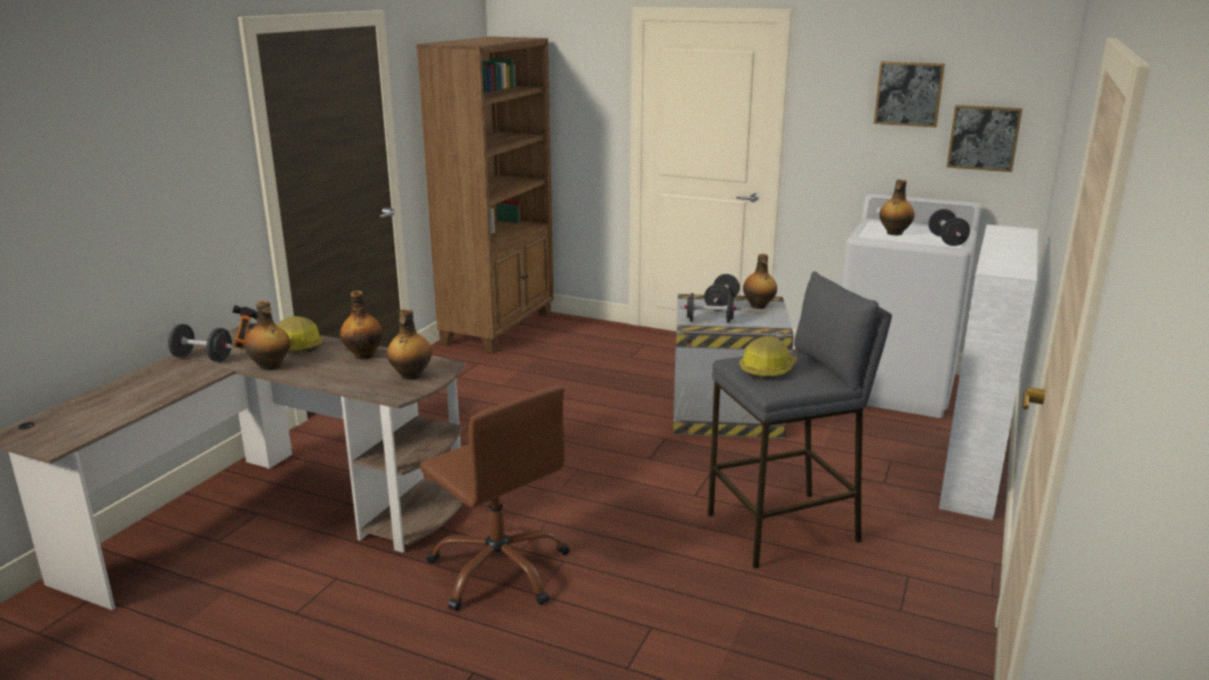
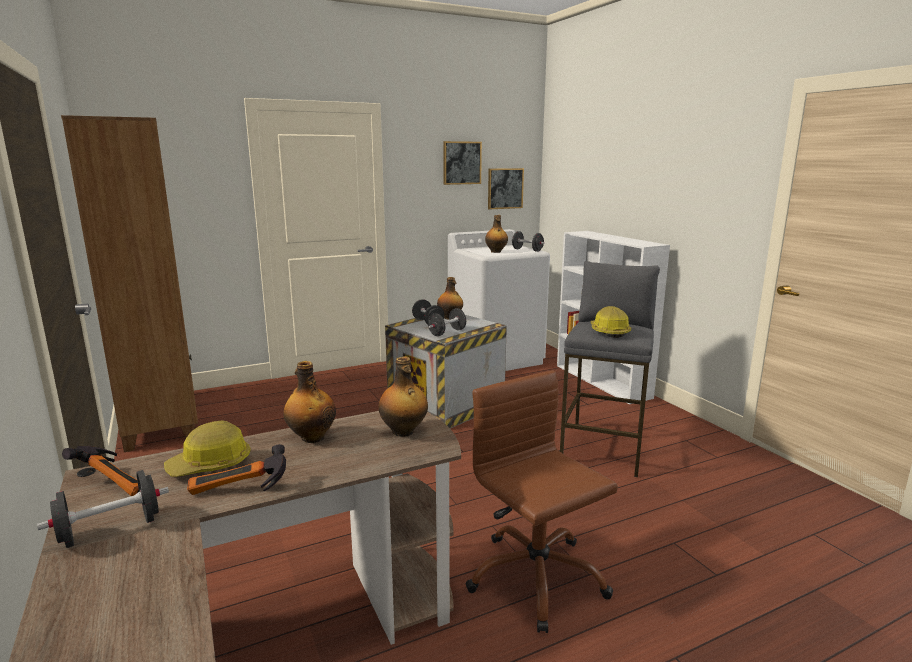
camera: 50 degrees left, 5 degrees down
(270, 367) = (238, 492): bottle -> hammer
(500, 569) = (536, 578): brown office chair -> brown office chair turned 120 degrees counterclockwise

